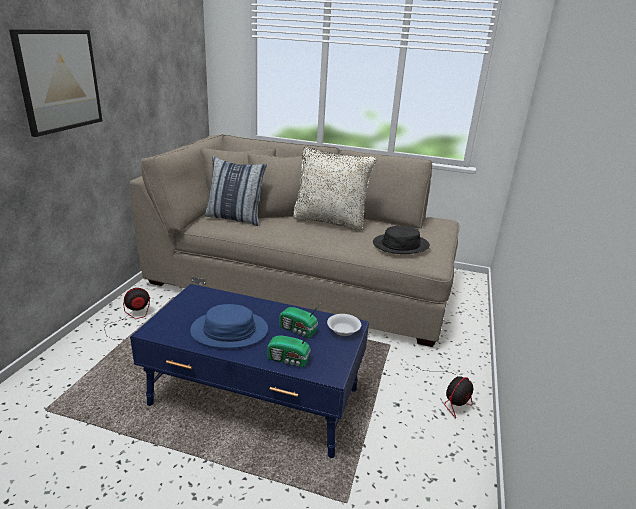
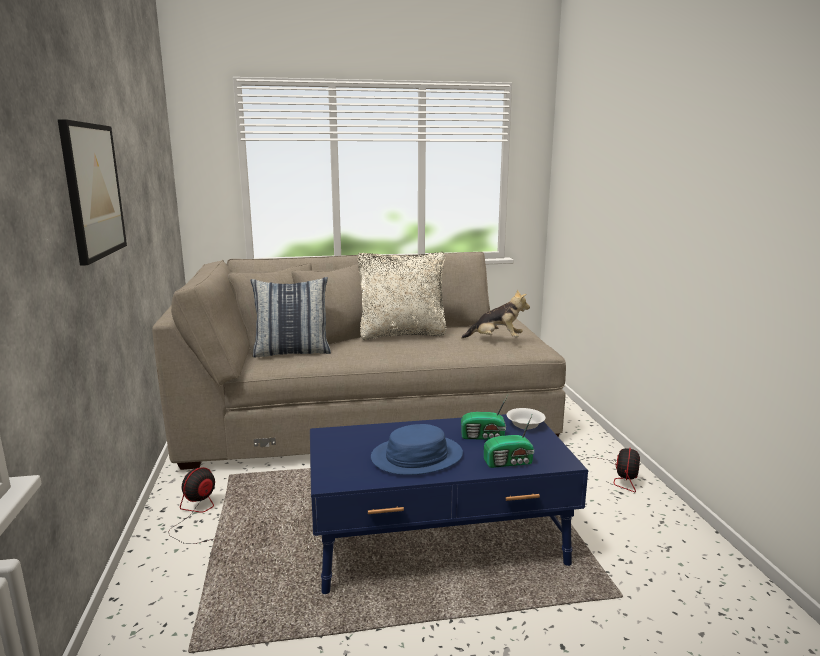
camera: 25 degrees left, 10 degrees down
(400, 245) = (496, 339): black hat -> plush toy

